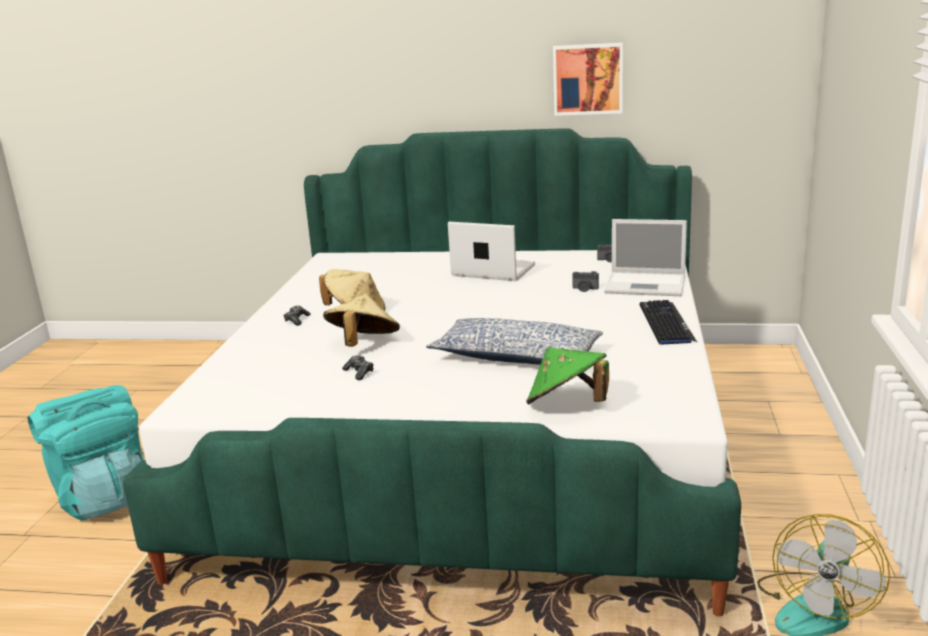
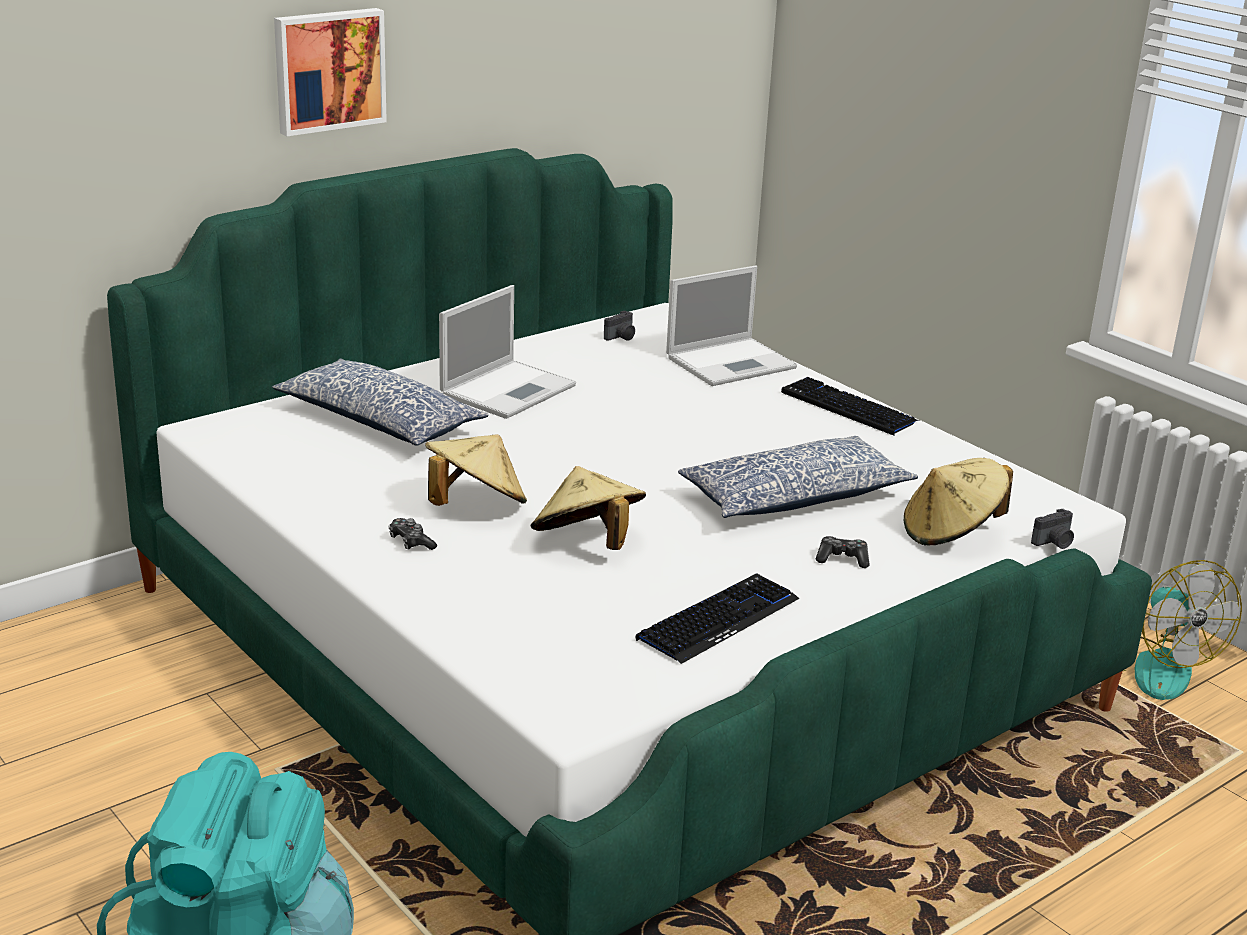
camera: 50 degrees left, 5 degrees up
(336, 397) = (718, 620): none -> keyboard
(359, 372) = (671, 580): game controller -> game controller (842, 559)
(400, 270) = (378, 422): none -> pillow
(491, 270) = (509, 389): laptop -> laptop turned 150 degrees clockwise
(567, 405) = (951, 533): green hat -> beige hat
(584, 289) = (679, 386): camera -> camera (1054, 543)
(588, 79) = (530, 70): picture -> picture (328, 70)

